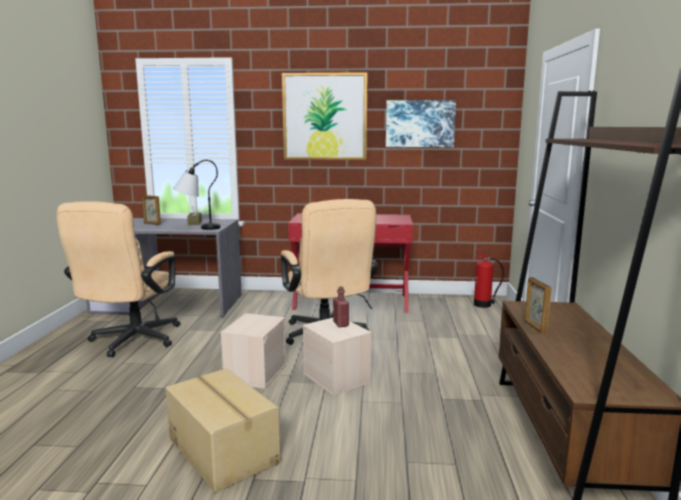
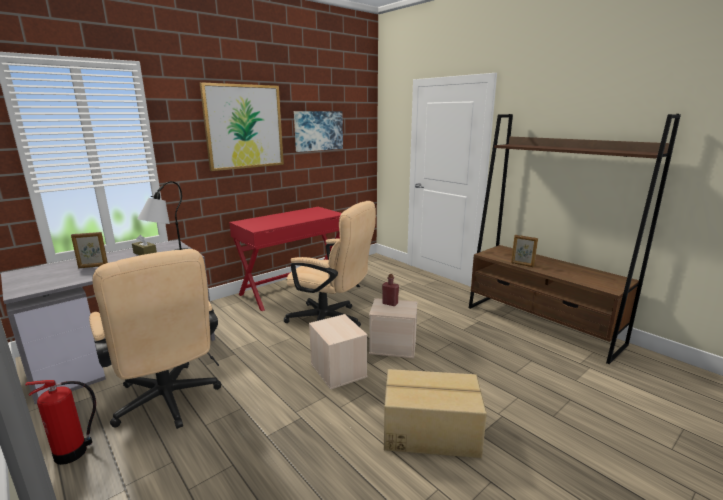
camera: 45 degrees left, 5 degrees up
(483, 305) = (376, 263): fire extinguisher -> fire extinguisher (73, 452)

